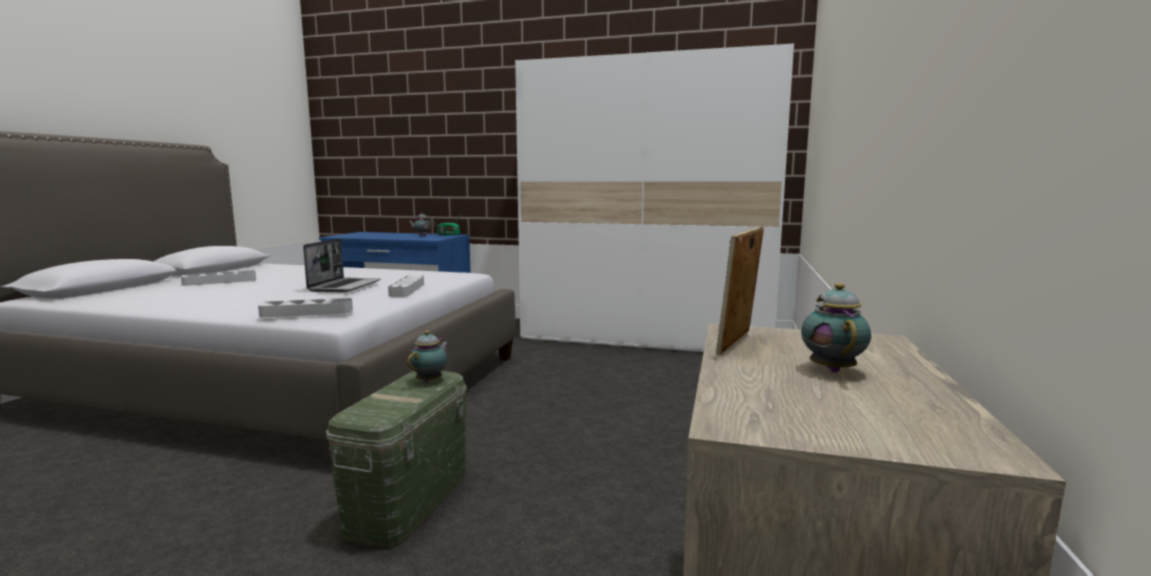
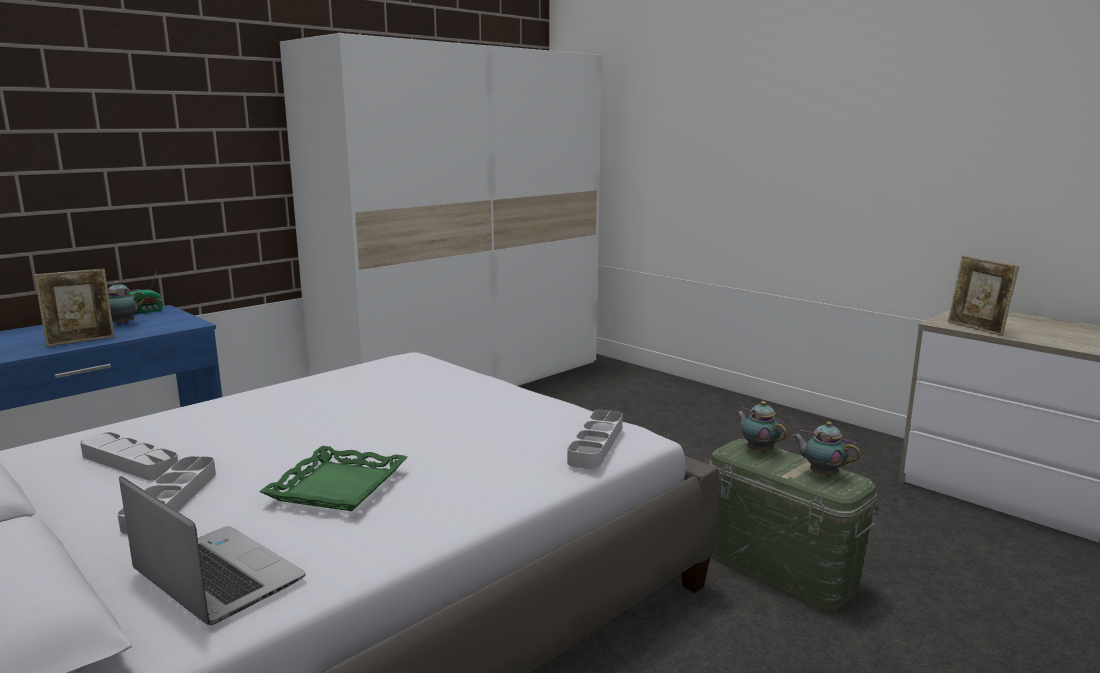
camera: 60 degrees left, 5 degrees up
(233, 292) = (337, 486): none -> green tray
(345, 286) = (416, 417): laptop -> laptop (215, 577)
(388, 237) = (81, 341): none -> picture frame
(407, 289) = (490, 392): grey tray -> grey tray (130, 462)
(831, 369) = (1032, 327): teapot -> teapot (821, 474)

